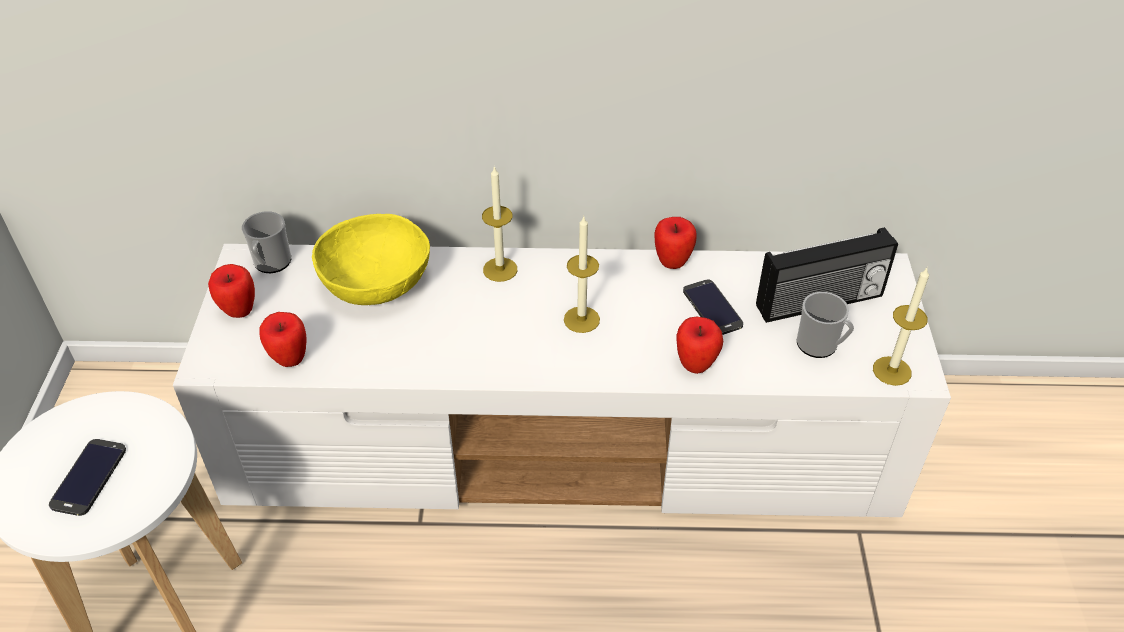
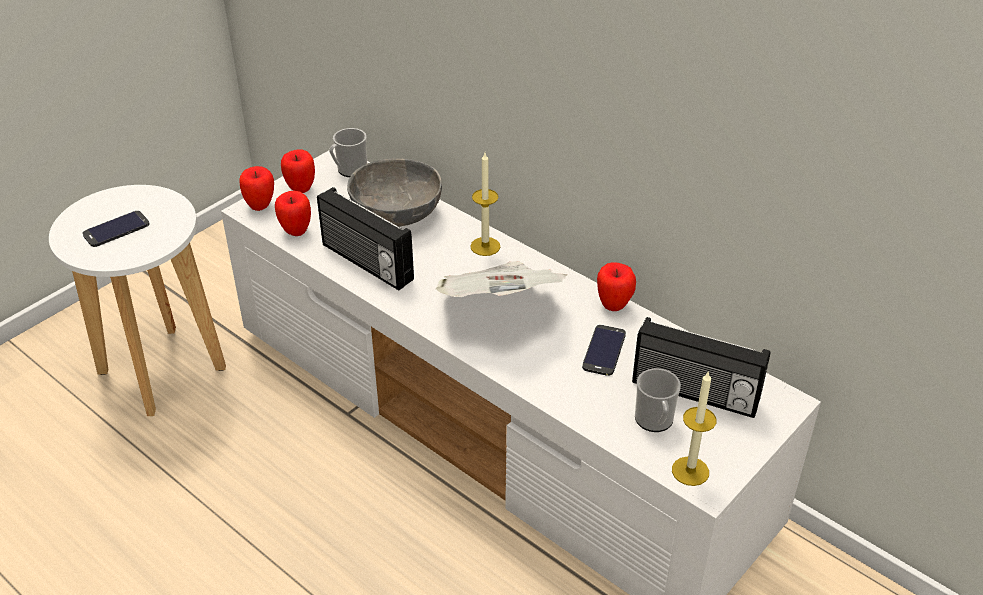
camera: 40 degrees right, 5 degrees down
(377, 284) = (397, 214): yellow bowl -> grey bowl
(404, 351) = (365, 263): none -> radio
(581, 319) = (500, 306): candle -> newspaper
(695, 364) = (543, 379): apple -> apple (260, 206)

